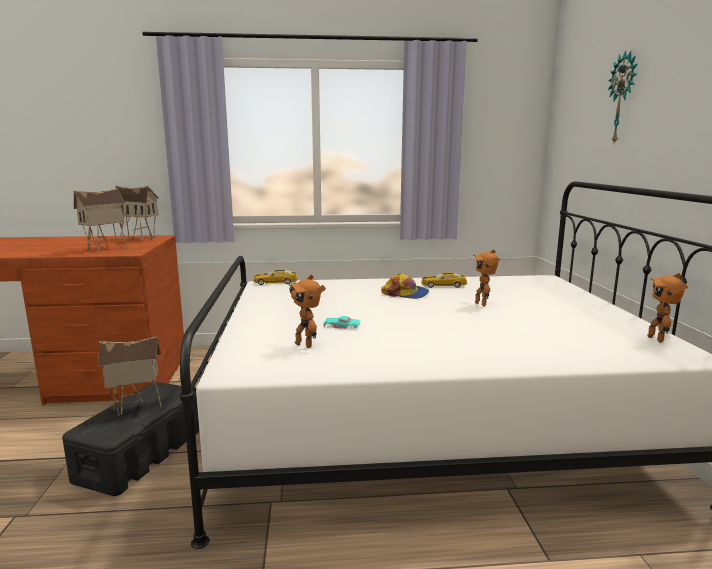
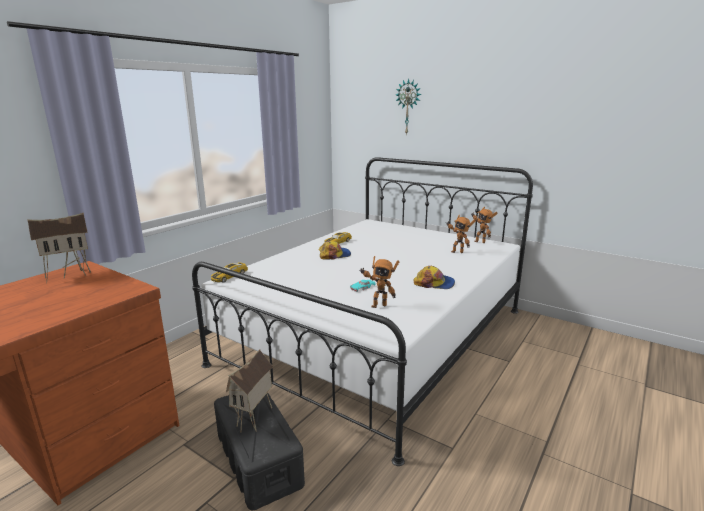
camera: 50 degrees left, 5 degrees up
(106, 248) = (85, 295): toy house -> none
(426, 352) = (434, 283): none -> cap
(482, 304) = (385, 248): toy robot -> toy robot (457, 252)

